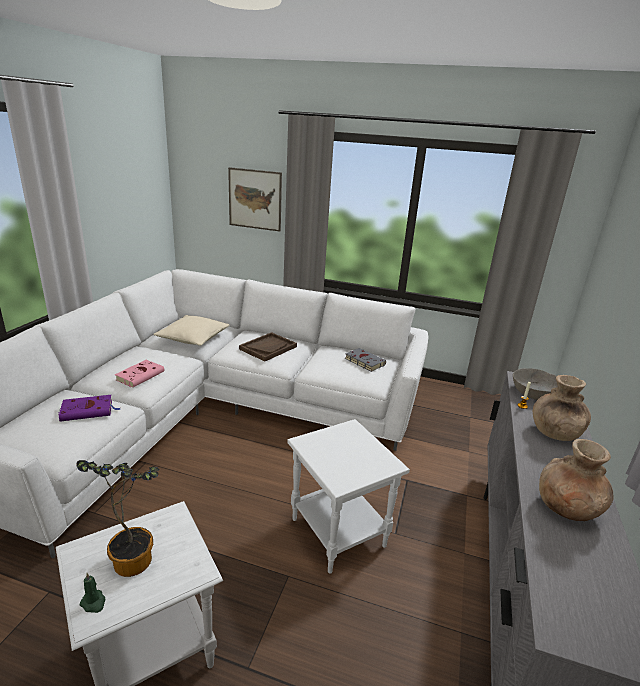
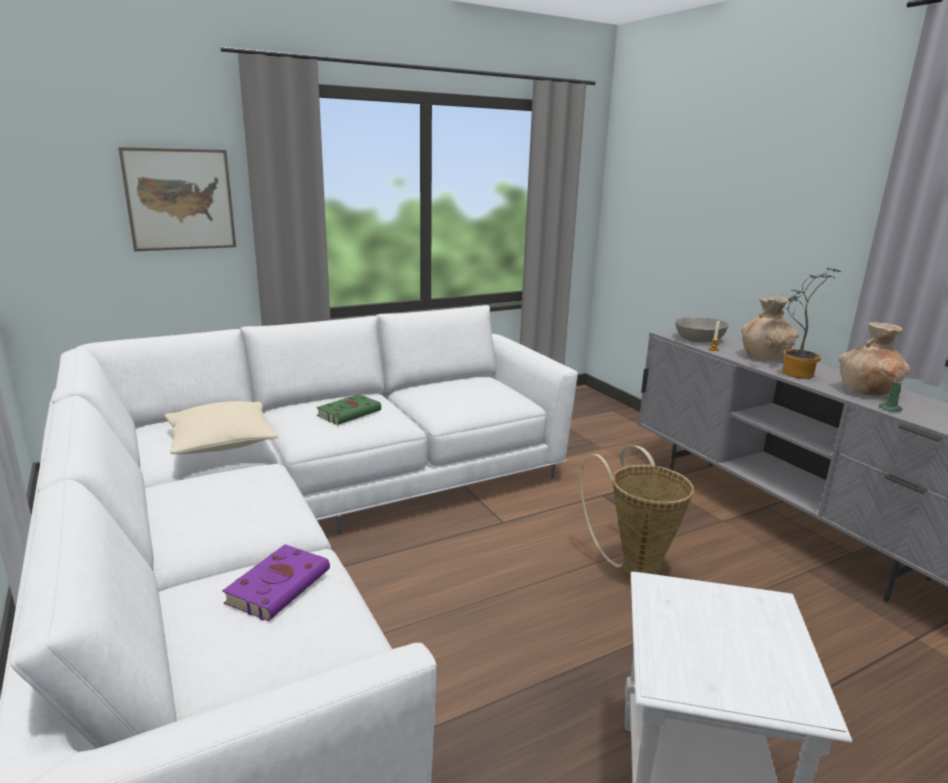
camera: 45 degrees left, 5 degrees down
(94, 603) = (783, 695): green candle -> green candle (891, 409)
(133, 557) = (715, 638): potted plant -> potted plant (792, 373)
(141, 375) = (254, 511): pink book -> none
(268, 348) = (350, 413): brown tray -> green book
(340, 533) = (634, 568): white side table -> basket
(363, 361) = (474, 386): grey book -> none

